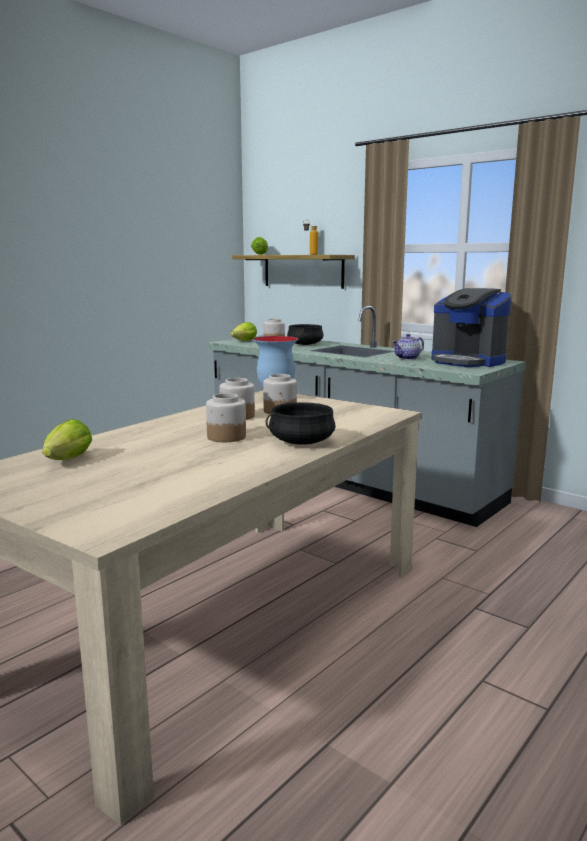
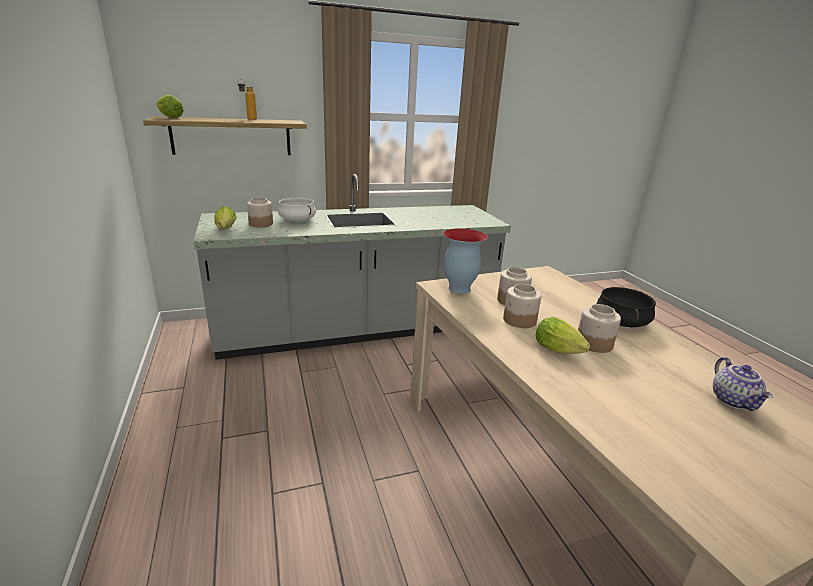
camera: 60 degrees left, 10 degrees up
(66, 461) = (663, 444): lettuce -> lettuce (560, 351)
(305, 344) = (297, 220): black cooking pot -> white cooking pot
(407, 358) = (422, 219): teapot -> teapot (734, 401)
(467, 361) = (457, 213): coffee machine -> none

